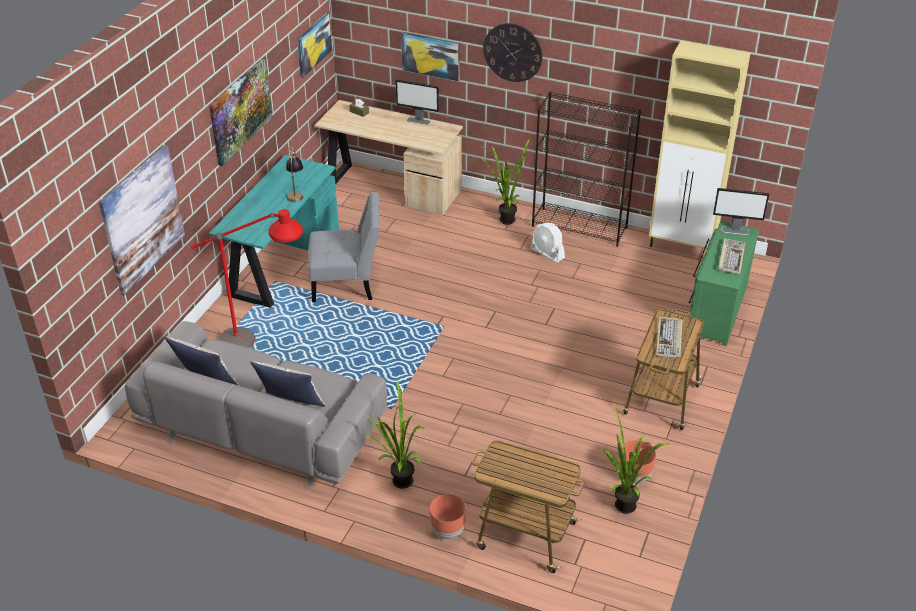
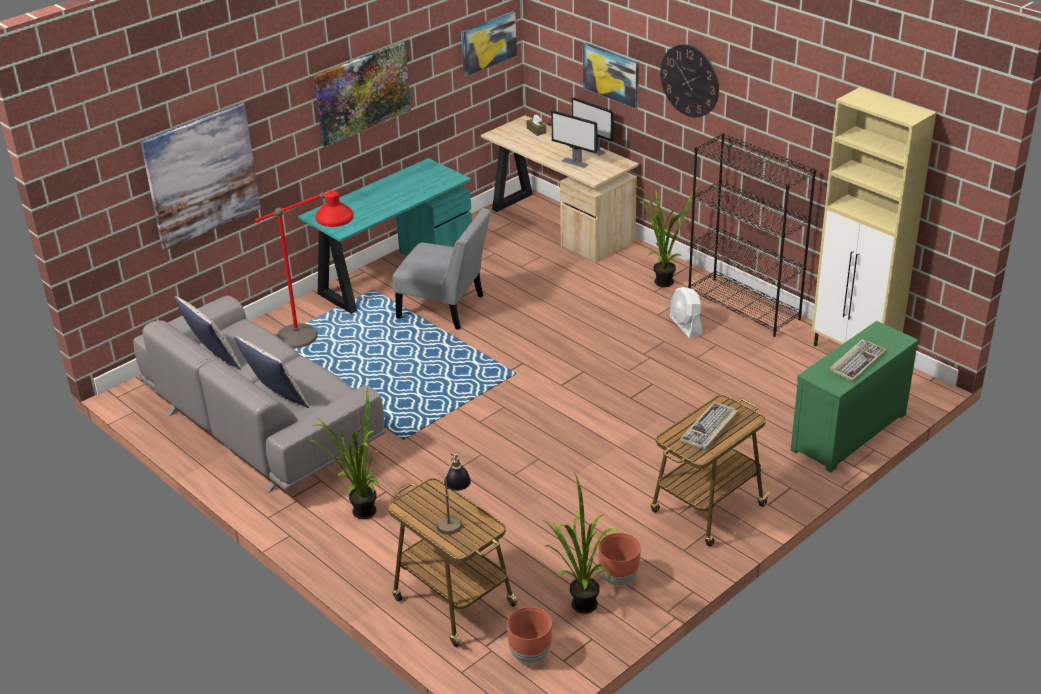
camera: 25 degrees right, 5 degrees down
(295, 193) = (411, 196): table lamp -> table lamp (454, 519)
(447, 531) = (375, 572): brown planter -> brown planter (530, 654)
(735, 230) = (886, 335): monitor -> monitor (575, 163)

